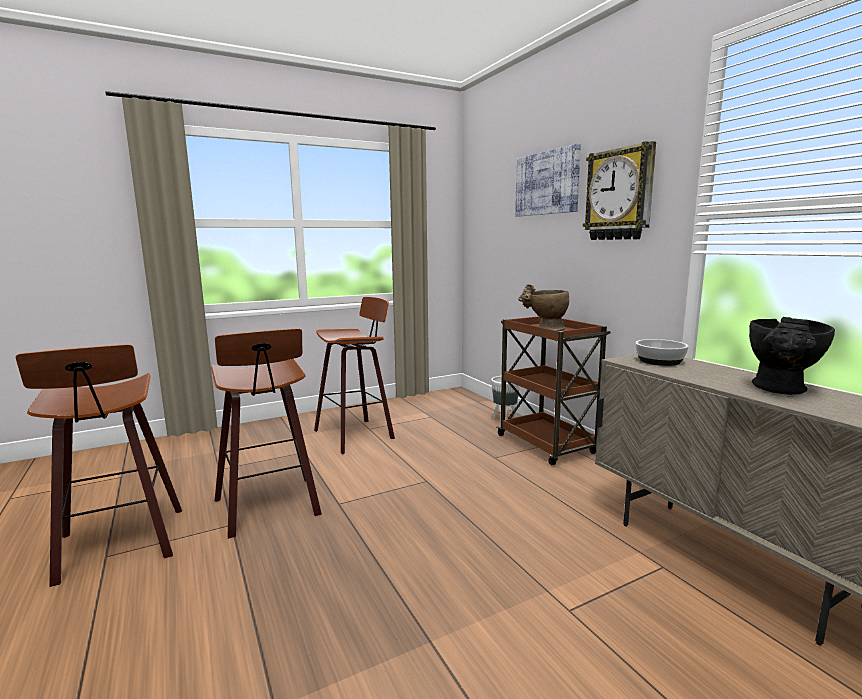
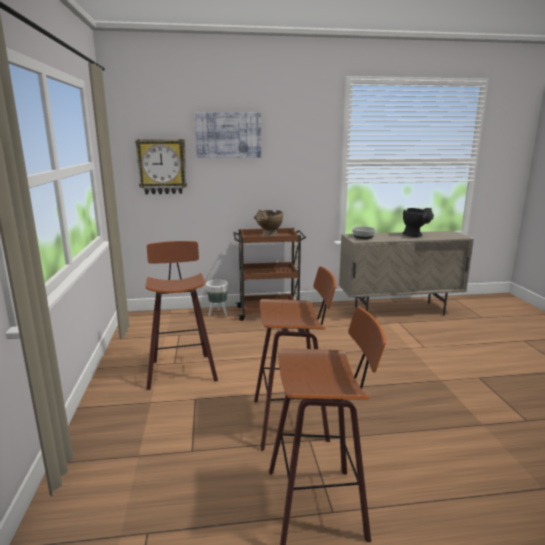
camera: 70 degrees left, 5 degrees up
(620, 195) = (294, 149): wall clock -> wall clock (162, 166)

